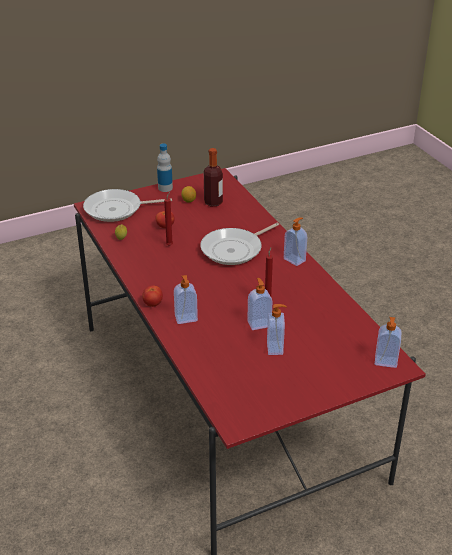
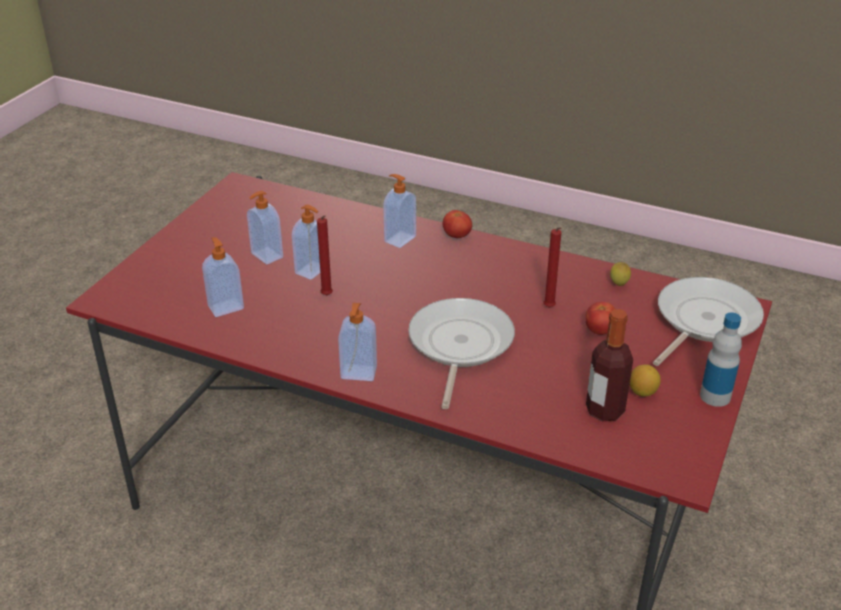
camera: 140 degrees right, 0 degrees up
(385, 362) = (123, 297): soap dispenser -> soap dispenser (225, 307)

